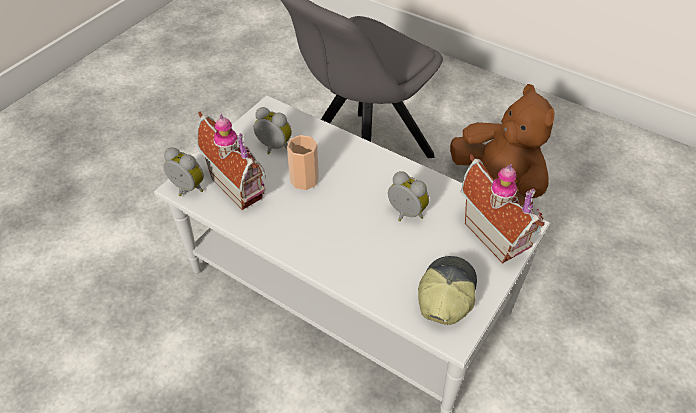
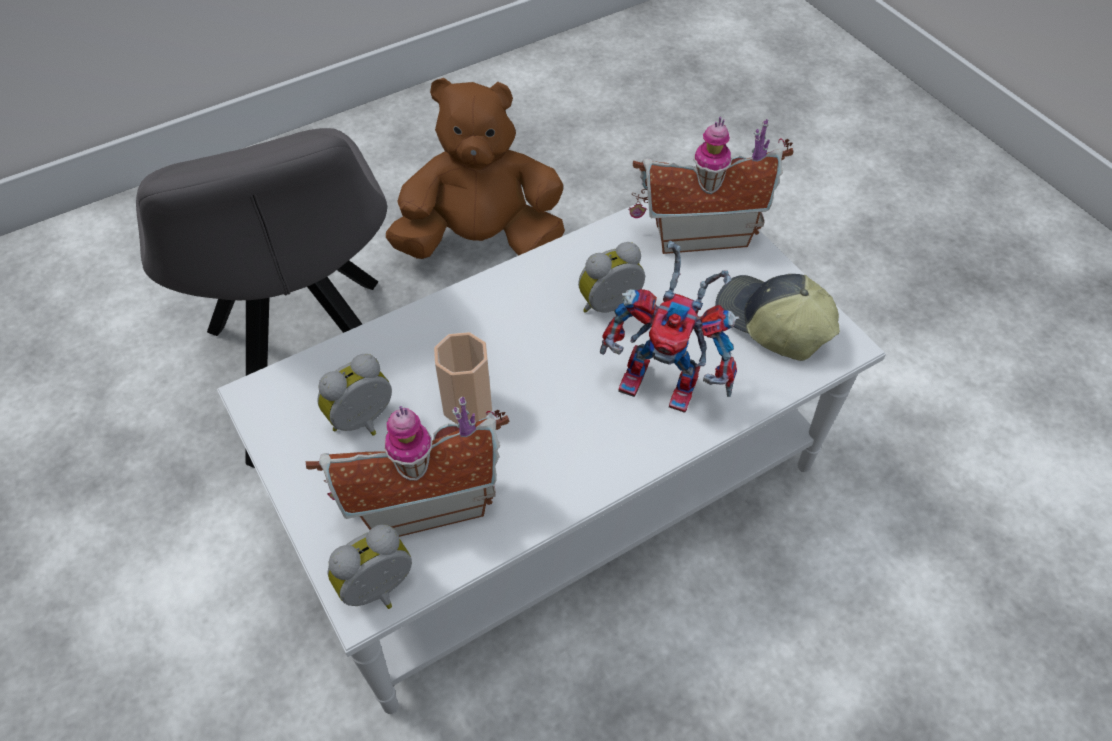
camera: 65 degrees left, 5 degrees up
(367, 256) = (667, 383): none -> toy robot

